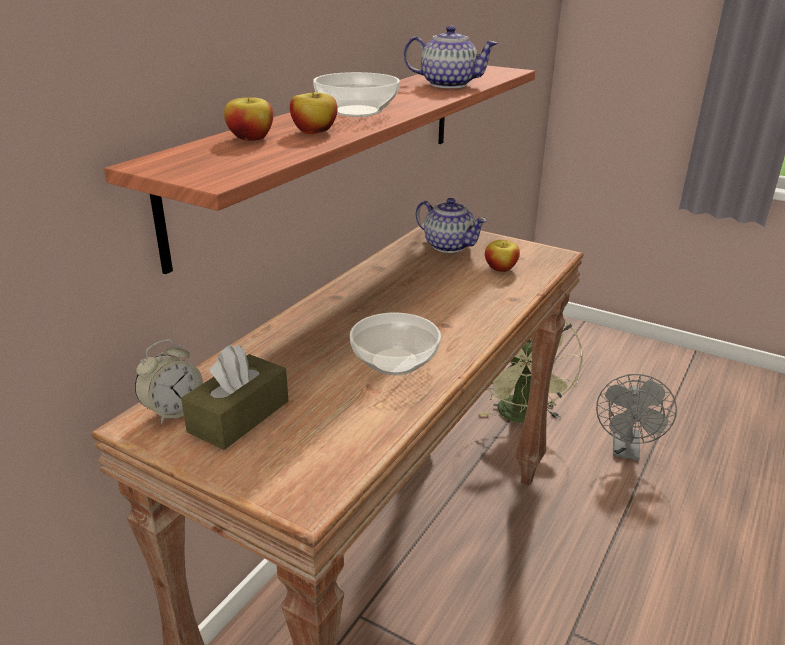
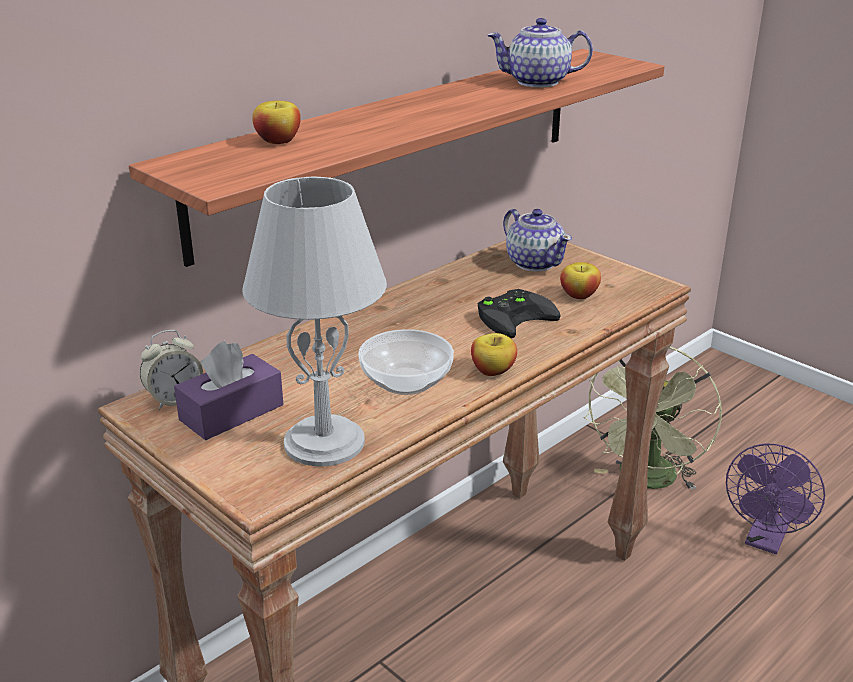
camera: 15 degrees right, 0 degrees up
(239, 416) = (231, 412): brown tissue box -> purple tissue box
(314, 132) = (344, 137): apple -> apple (493, 371)
(347, 432) = (324, 441): none -> grey table lamp
(357, 111) = (408, 114): bowl -> none
(447, 84) = (538, 82): teapot -> teapot turned 150 degrees clockwise
(458, 292) = (515, 316): none -> black game controller
(626, 450) = (765, 541): grey fan -> purple fan

